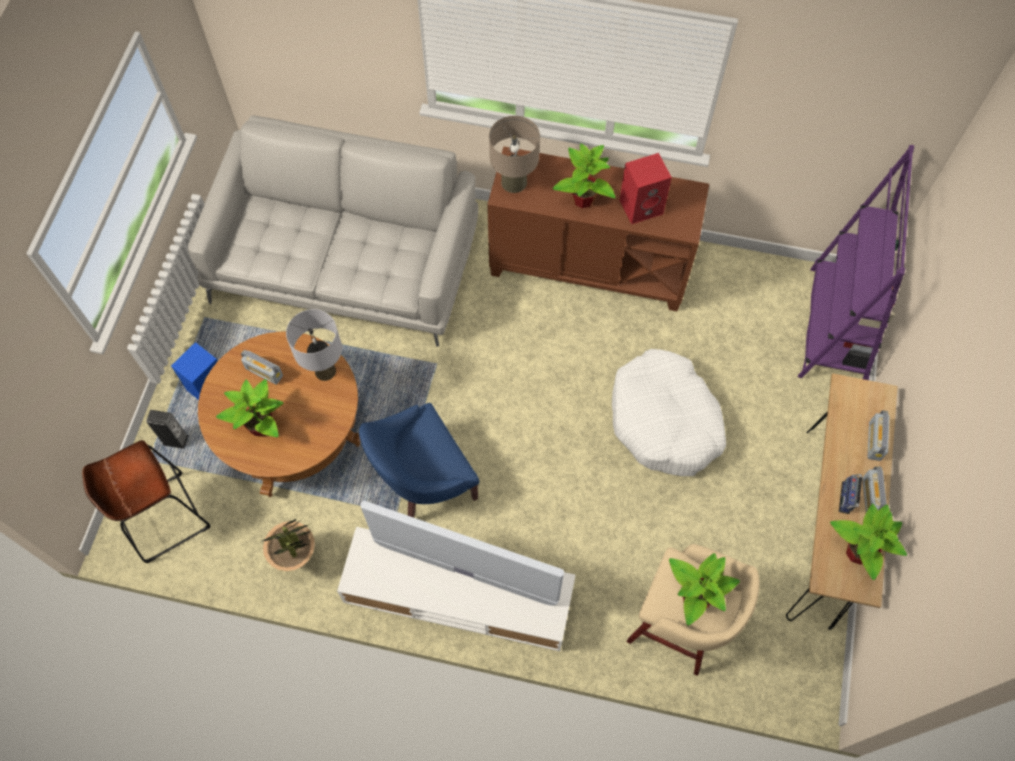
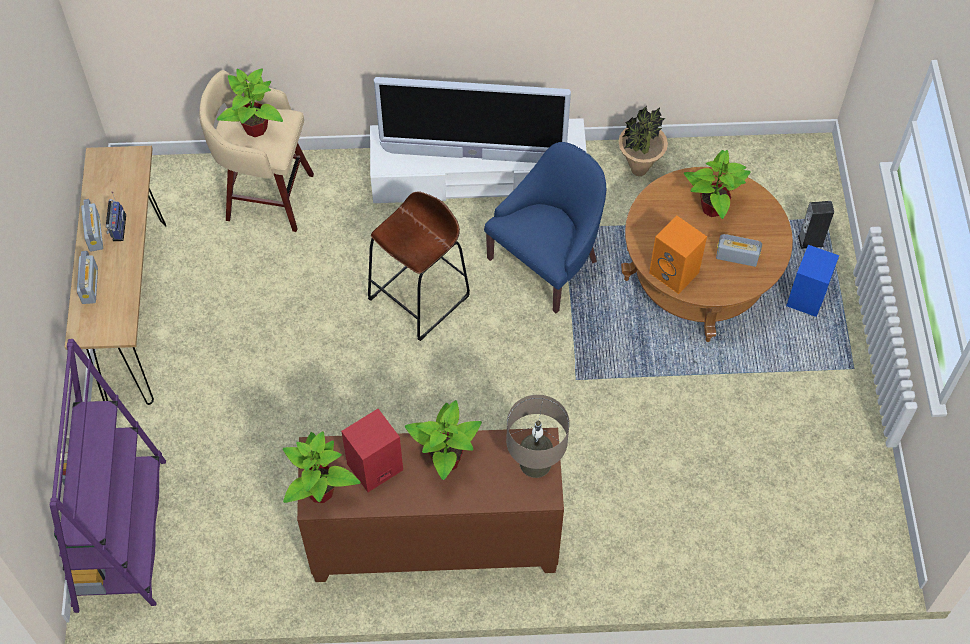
camera: 165 degrees right, 5 degrees down
(164, 517) = (781, 175): brown stool -> brown stool (419, 297)
(325, 371) = (675, 273): grey table lamp -> orange speaker
(346, 262) = (727, 472): grey sofa -> none
(665, 420) = (310, 377): white dog bed -> none
(857, 551) = (107, 185): potted plant -> potted plant (320, 492)

